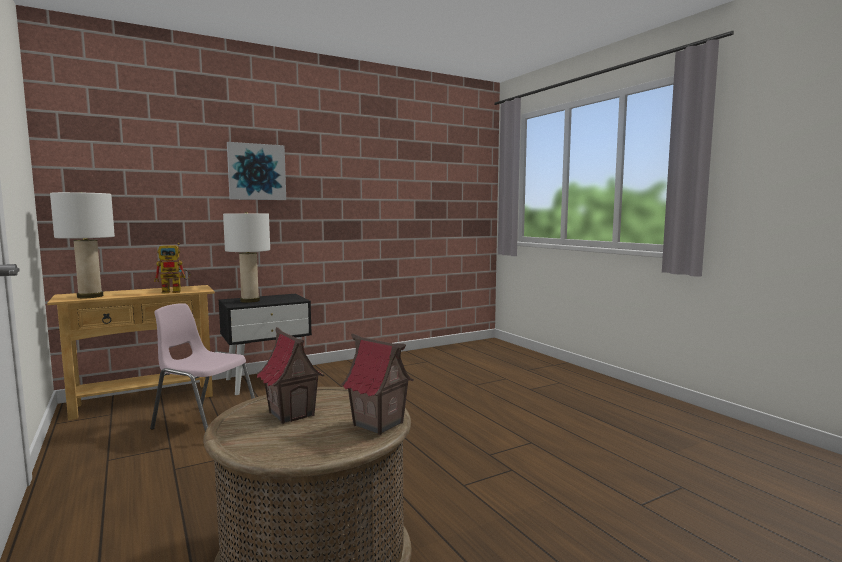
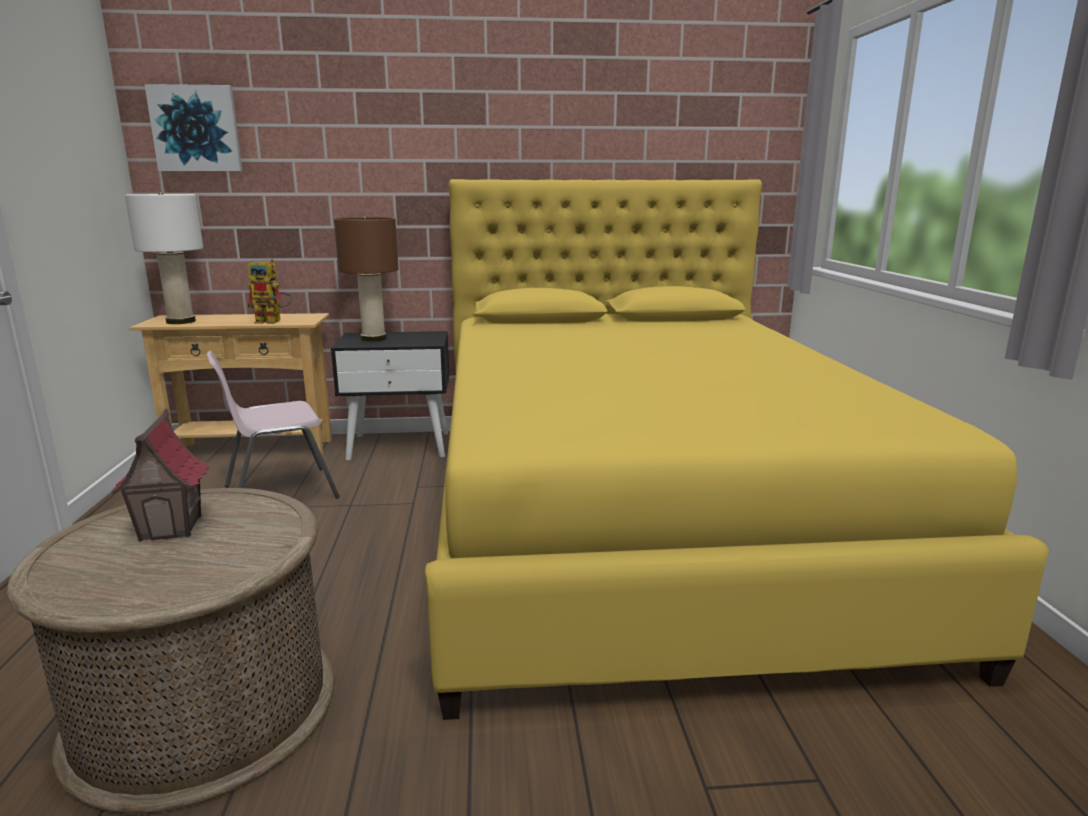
camera: 25 degrees right, 10 degrees up
(205, 422) = (279, 492): pink chair -> pink chair turned 75 degrees counterclockwise
(250, 301) = (373, 339): white table lamp -> brown table lamp
(256, 172) = (392, 156): picture -> picture (196, 129)
(378, 424) = (226, 571): toy house -> none
(474, 394) = (643, 516): none -> yellow bed

